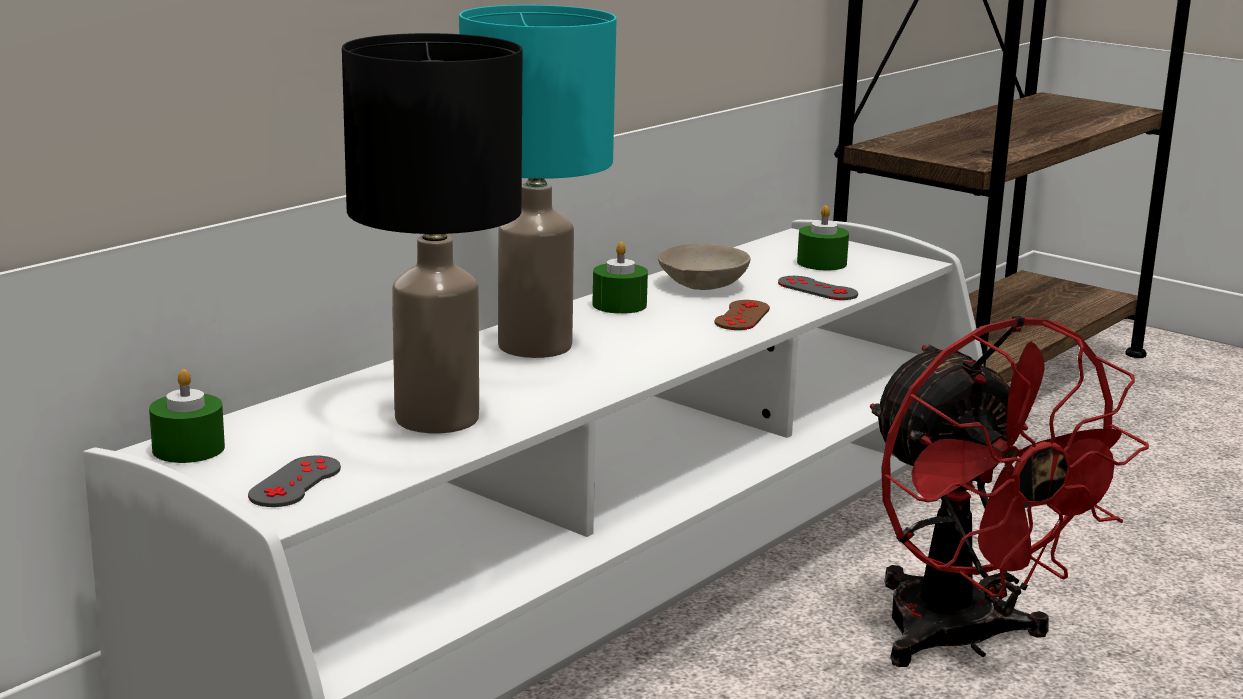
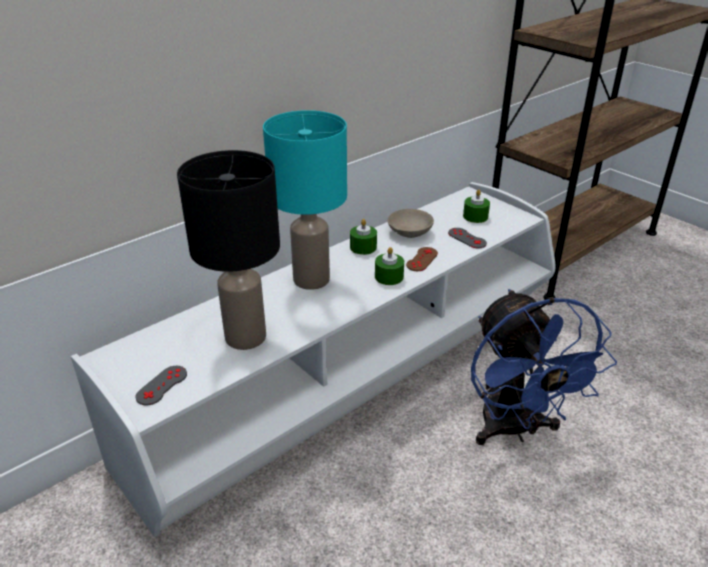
camera: 10 degrees right, 15 degrees up
(188, 449) = (121, 354): green candle -> green candle (389, 277)
(962, 641) = (514, 430): red fan -> blue fan

